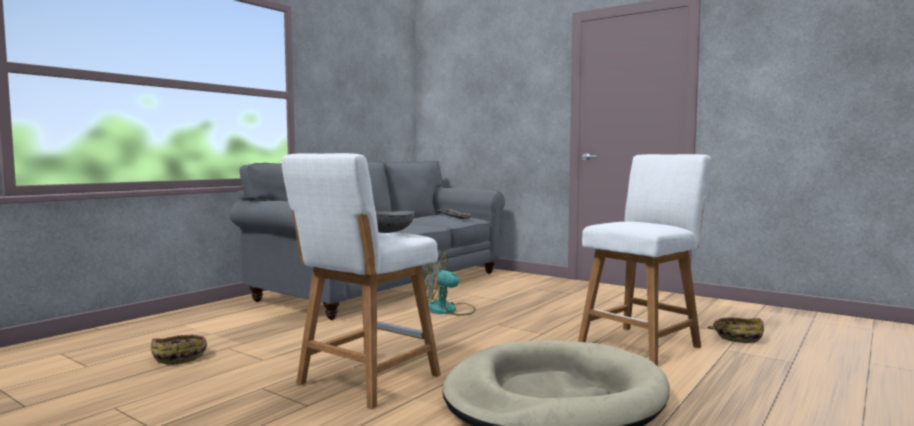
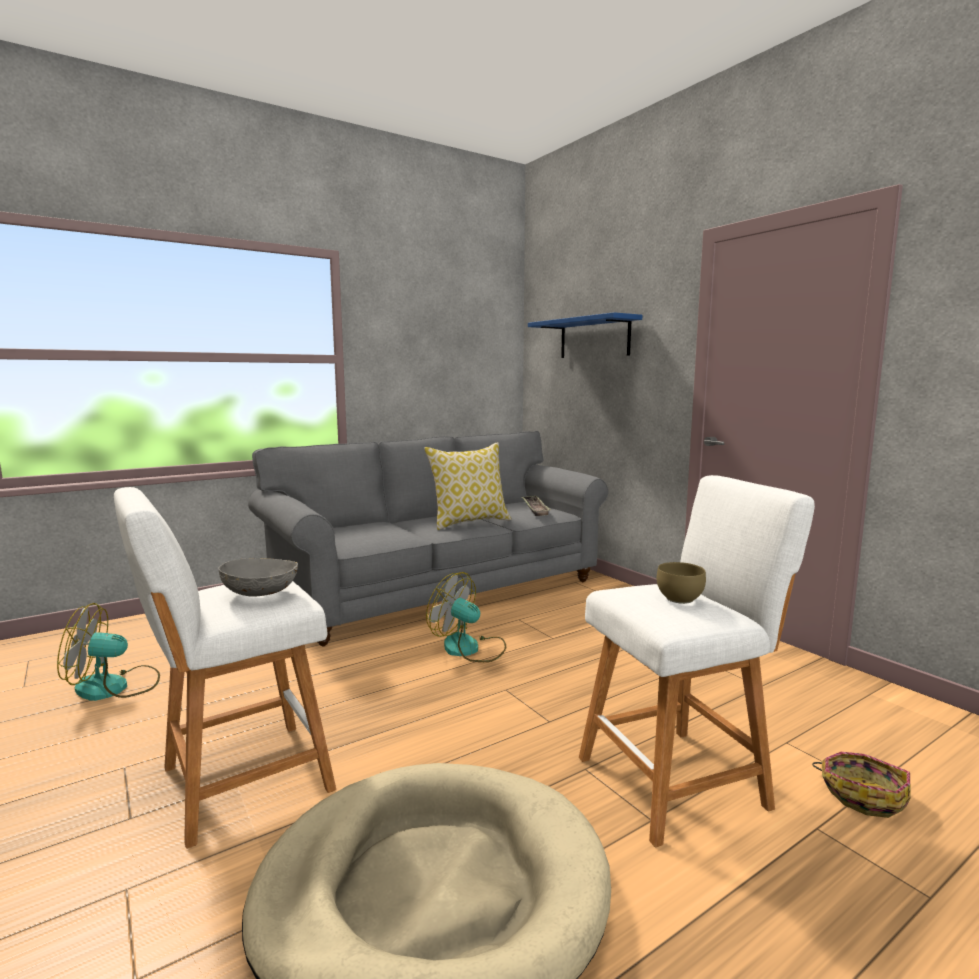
camera: 20 degrees right, 5 degrees up
(180, 356) = (114, 687): basket -> fan
(414, 225) = (469, 522): none -> pillow
(485, 87) = (594, 338): none -> blue shelf
(644, 222) = (681, 599): none -> brown bowl

